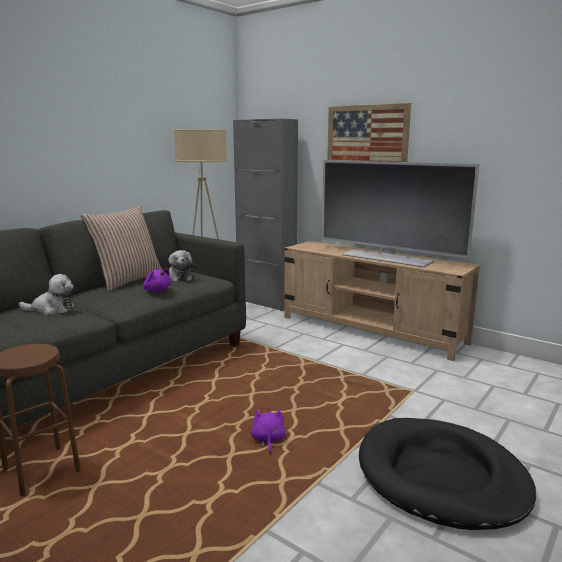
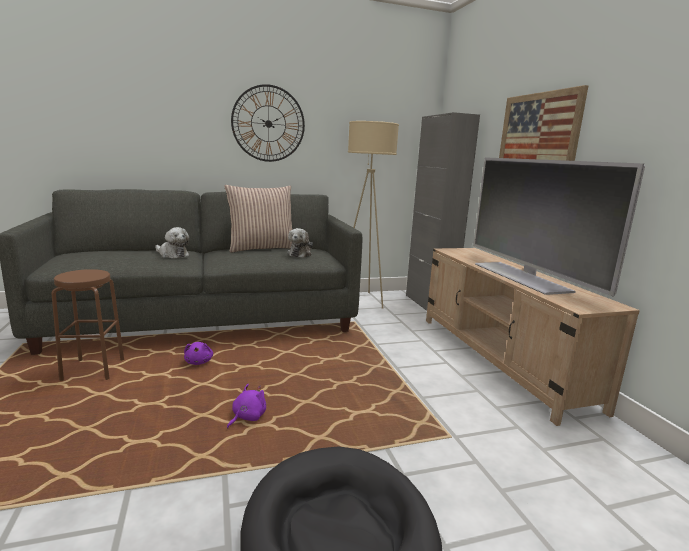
camera: 35 degrees right, 0 degrees up
(87, 135) = (268, 123): none -> wall clock
(157, 290) = (262, 259): purple plush toy -> purple plush toy (199, 362)

